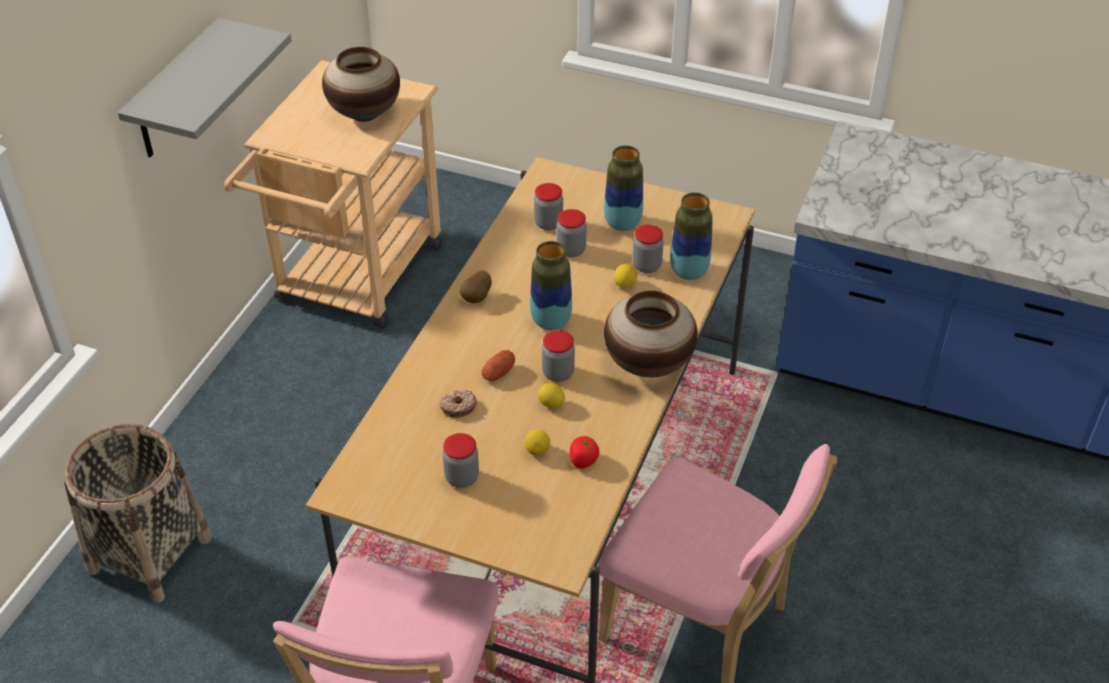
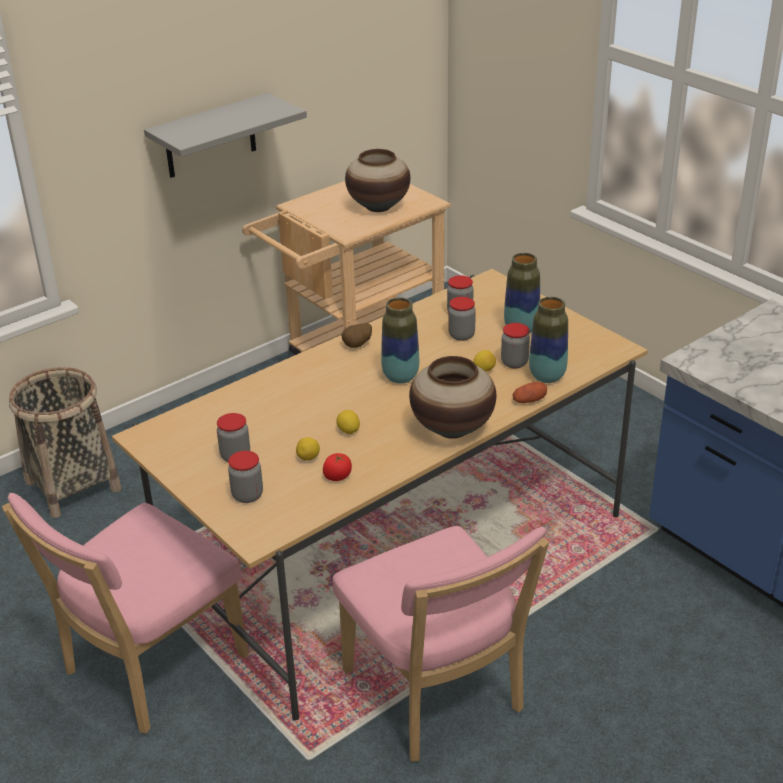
camera: 30 degrees right, 10 degrees down
(458, 407) = (276, 410): donut -> none
(498, 373) = (327, 398): potato -> potato (529, 400)
(558, 373) = (373, 412): jar -> jar (247, 495)

